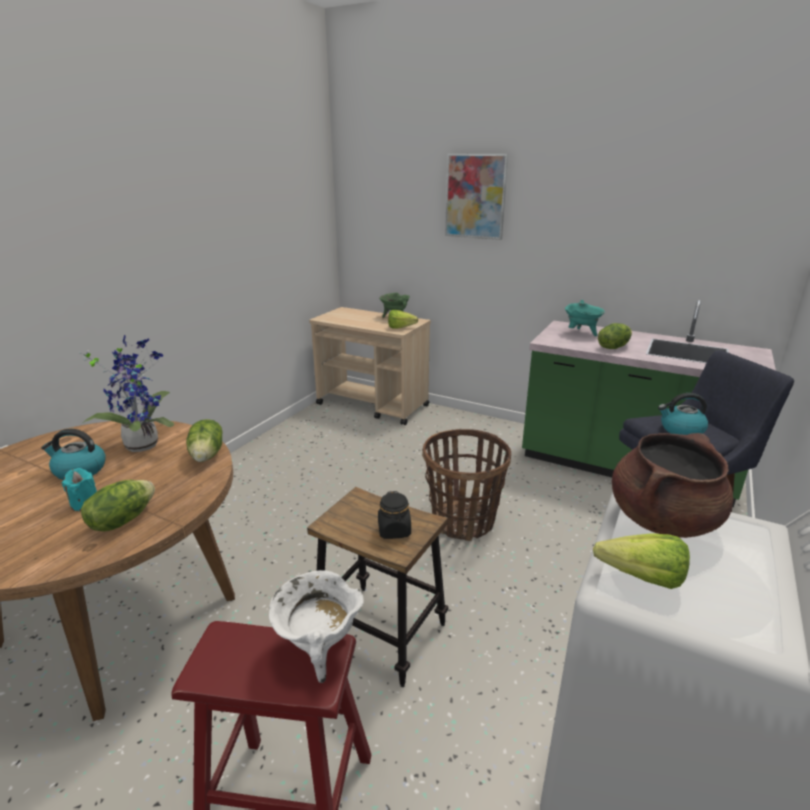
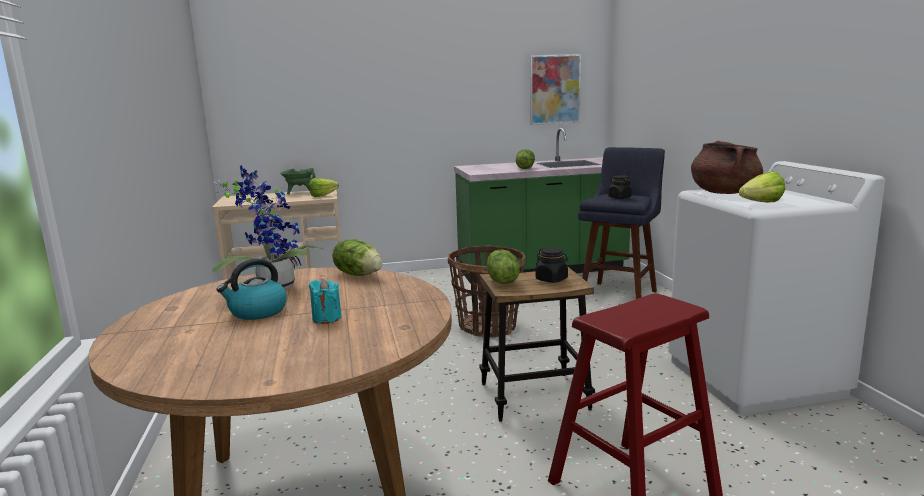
camera: 40 degrees left, 10 degrees down
(122, 520) = (389, 312): lettuce -> lettuce (501, 281)
(319, 649) = (654, 301): white cooking pot -> none
(475, 196) = (366, 67): picture -> picture (554, 89)
(581, 333) = (489, 167): turquoise cooking pot -> none
(681, 430) = (619, 197): kettle -> black jar

